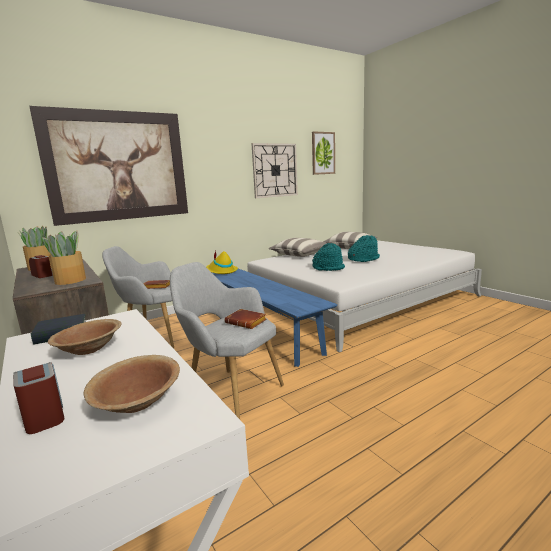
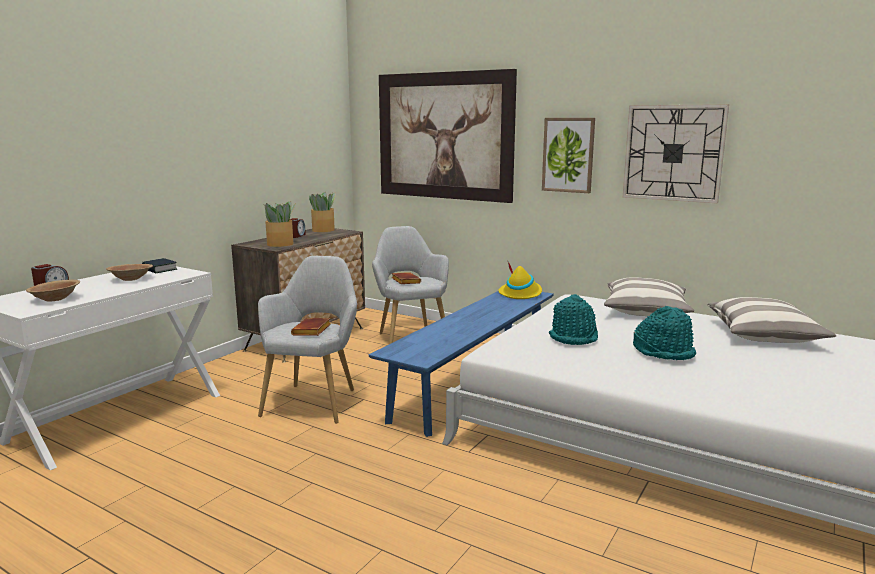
camera: 65 degrees right, 0 degrees up
(323, 153) = (810, 123): picture -> picture (568, 155)

